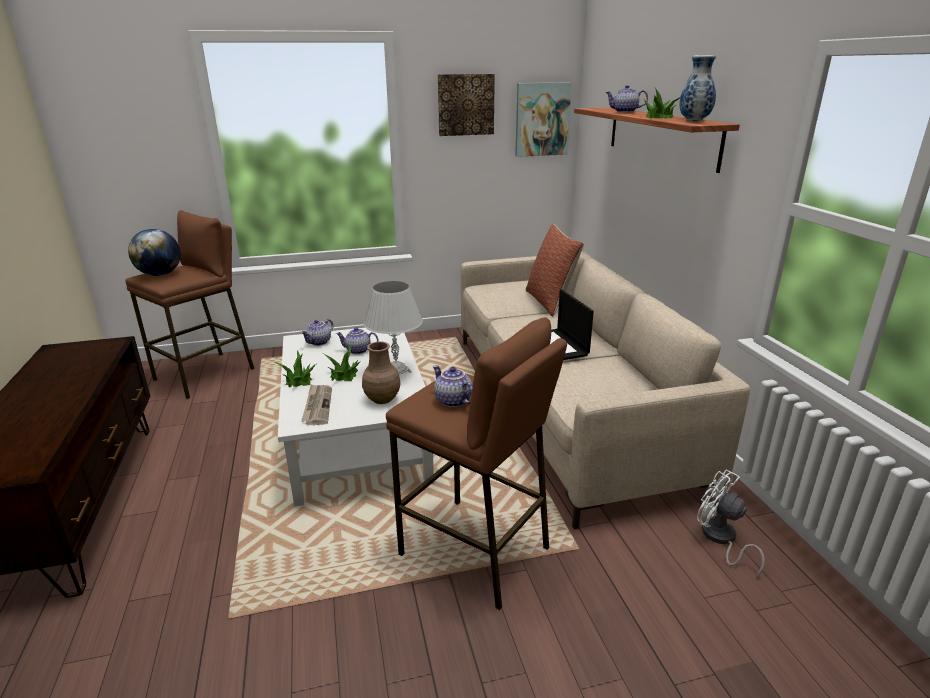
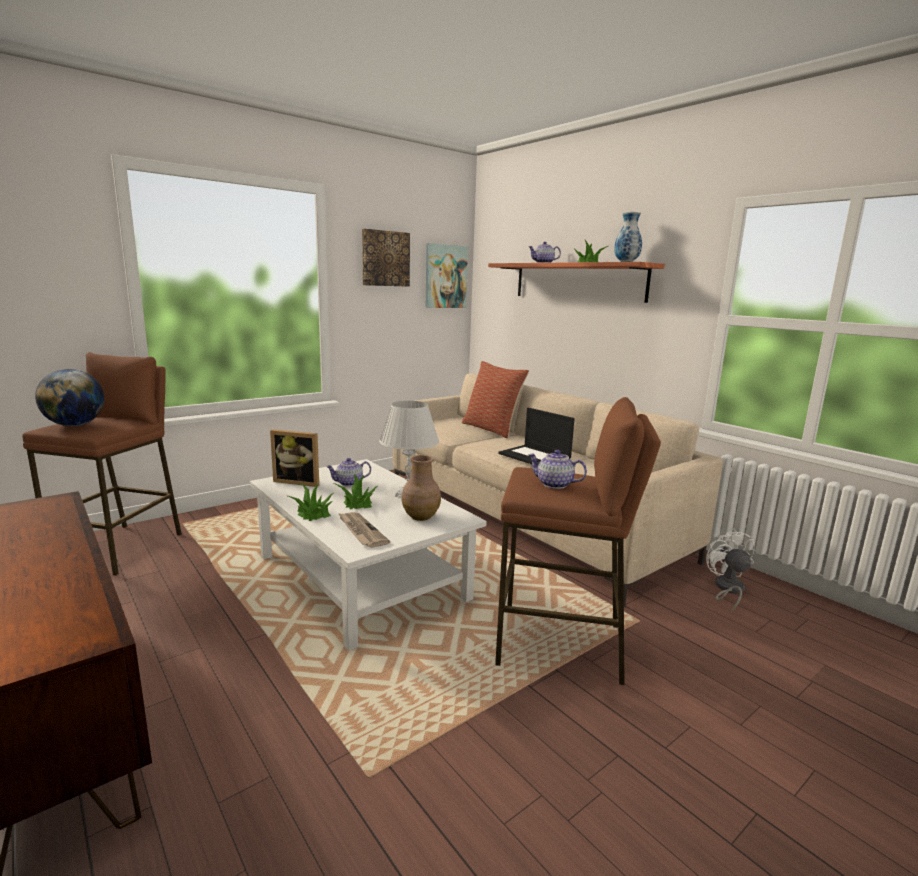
camera: 25 degrees left, 10 degrees down
(319, 342) = (299, 481): teapot -> picture frame
(720, 539) = (727, 589): white fan -> white fan turned 60 degrees clockwise

